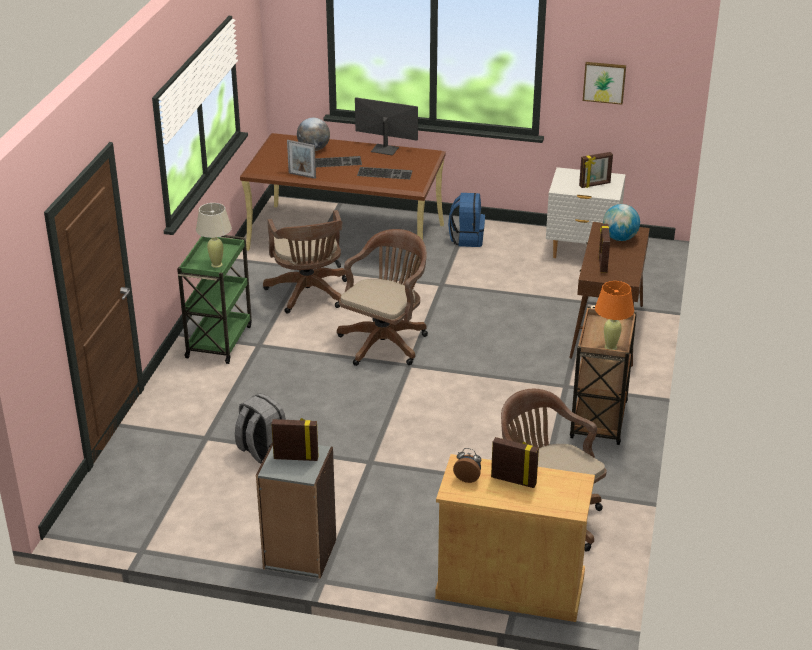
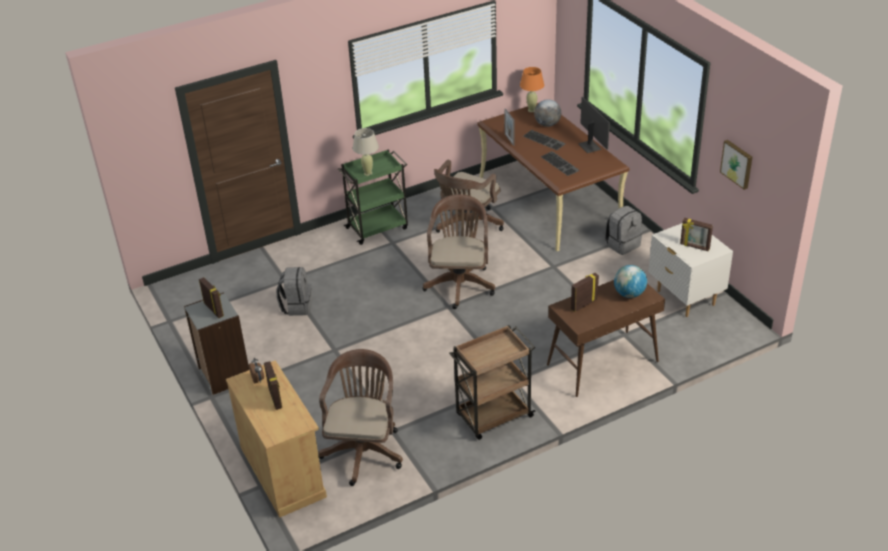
camera: 50 degrees right, 5 degrees up
(385, 341) = (460, 283): brown office chair -> brown office chair turned 75 degrees counterclockwise
(467, 239) = (622, 244): blue backpack -> grey backpack
(610, 347) = (479, 361): orange table lamp -> orange table lamp (531, 110)

